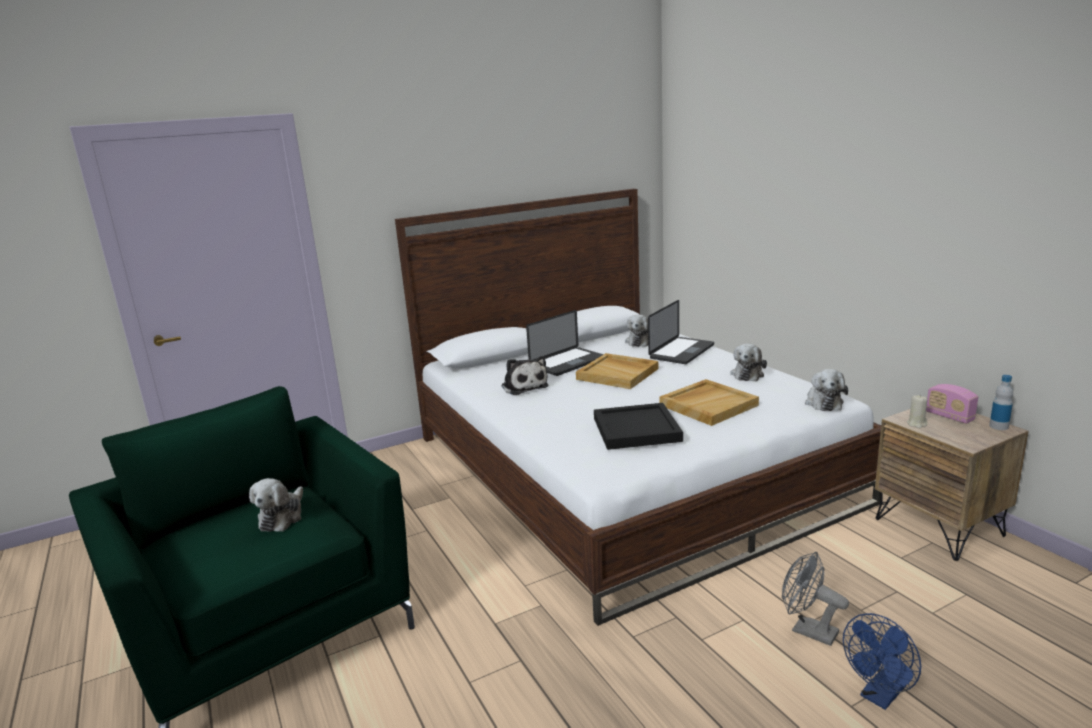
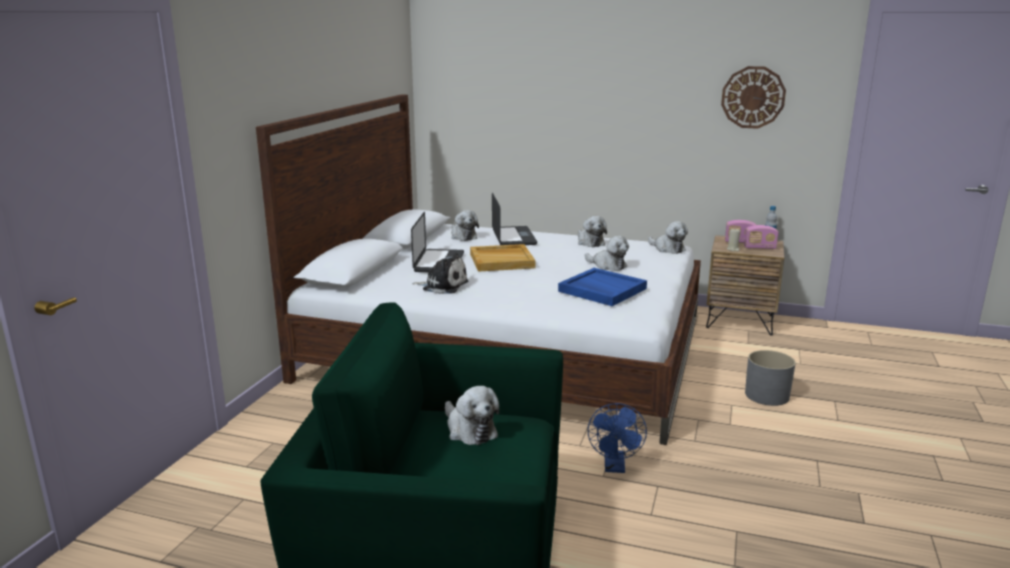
camera: 45 degrees left, 0 degrees up
(635, 429) = (601, 290): black tray -> blue tray
(708, 405) = (608, 265): beige tray -> plush toy
(807, 630) = (767, 395): grey fan -> grey planter
(880, 696) = (840, 410): blue fan -> blue fan (615, 467)
(963, 431) = (759, 248): none -> radio
(997, 210) = (753, 97): none -> wall clock

